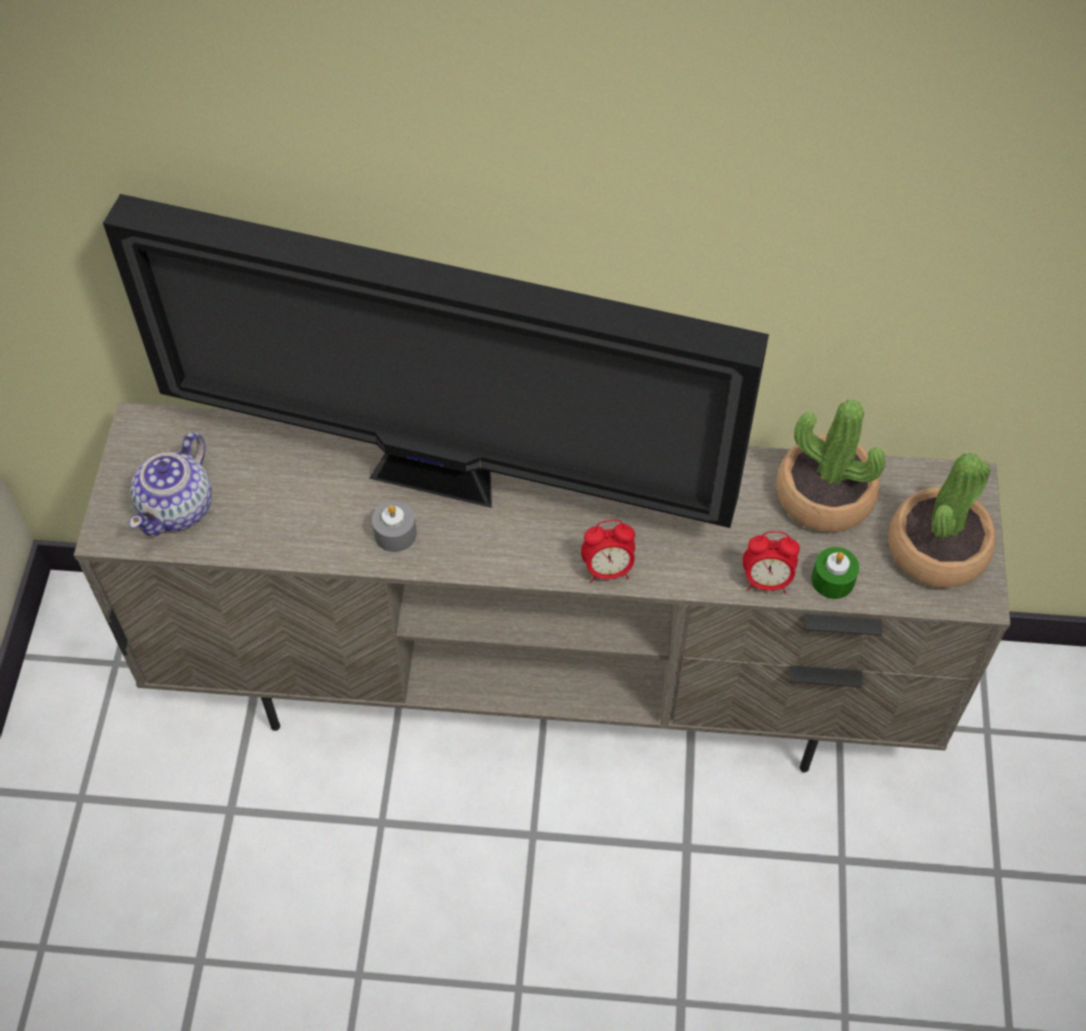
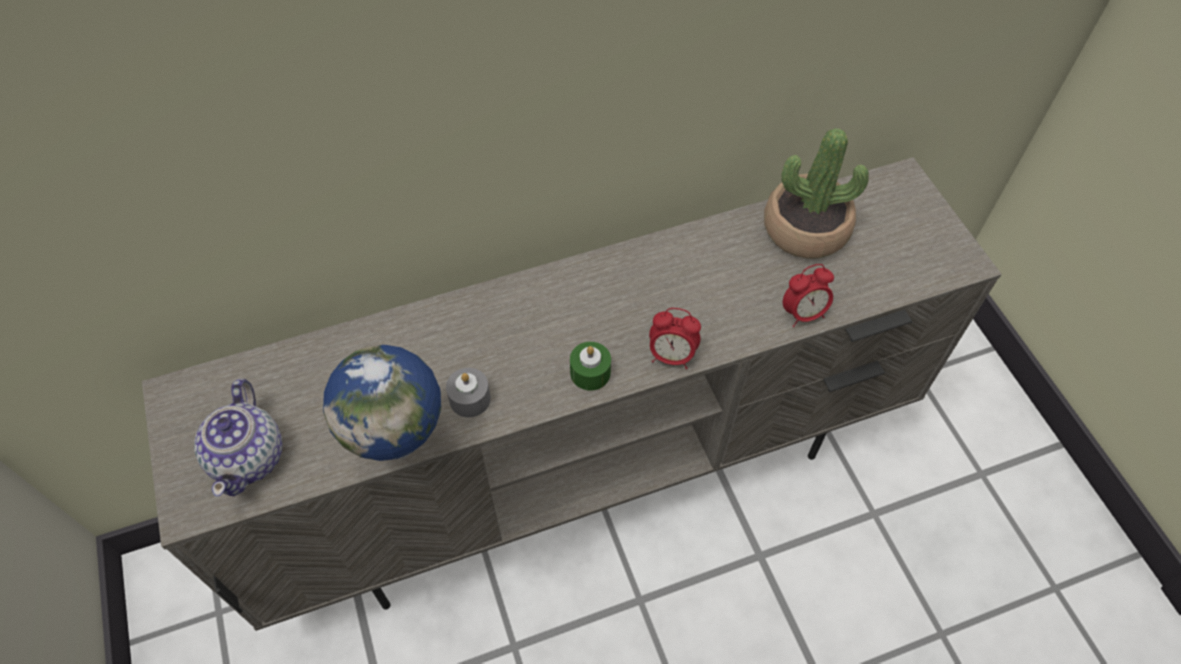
camera: 25 degrees left, 0 degrees up
(313, 555) = (403, 449): none -> globe
(444, 481) = (489, 335): television -> none
(608, 570) = (671, 356): alarm clock -> alarm clock turned 45 degrees clockwise
(832, 580) = (853, 292): green candle -> green candle (590, 372)
(937, 550) = (914, 238): potted plant -> none

